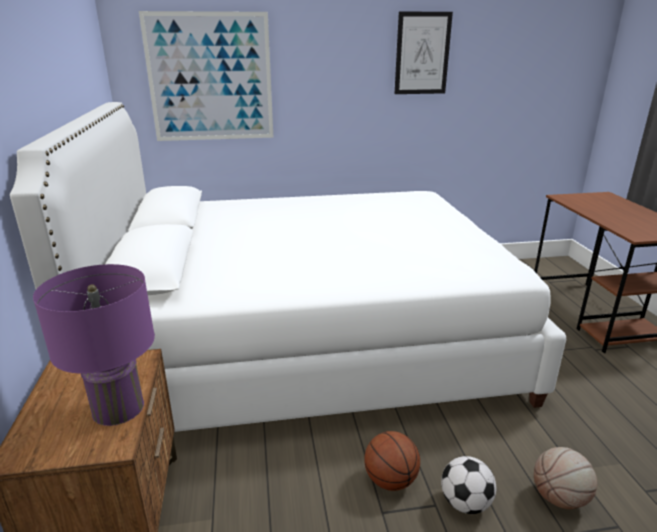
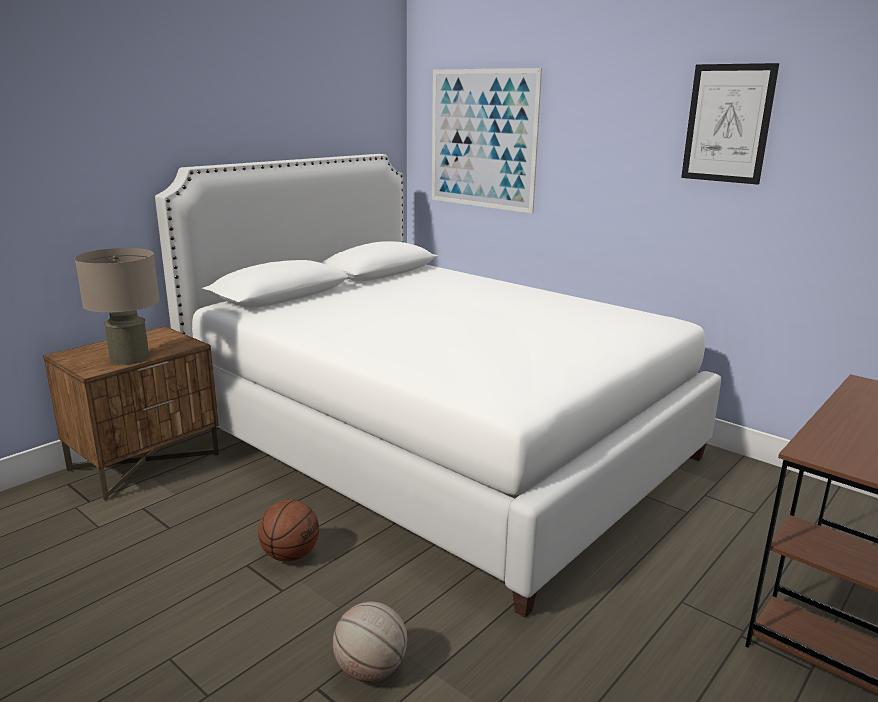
camera: 50 degrees right, 5 degrees down
(118, 408) = (129, 358): purple table lamp -> beige table lamp
(465, 503) = (301, 607): football -> none

